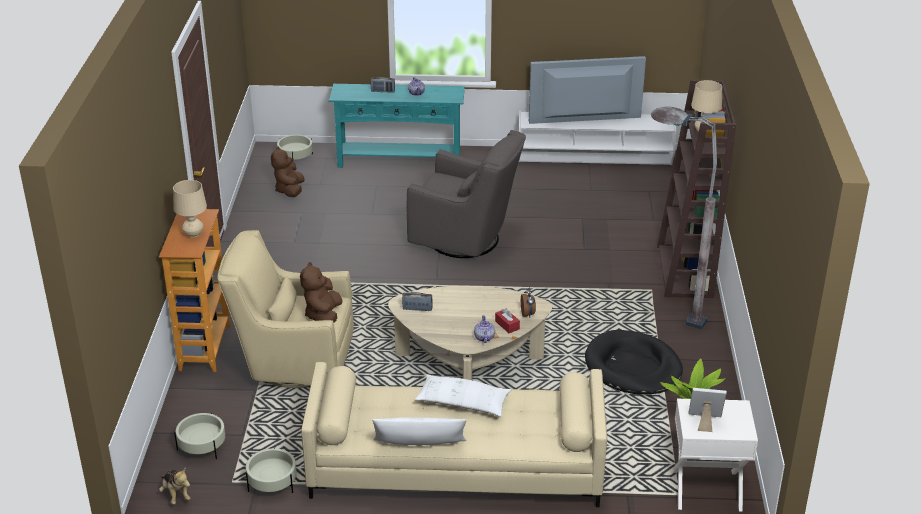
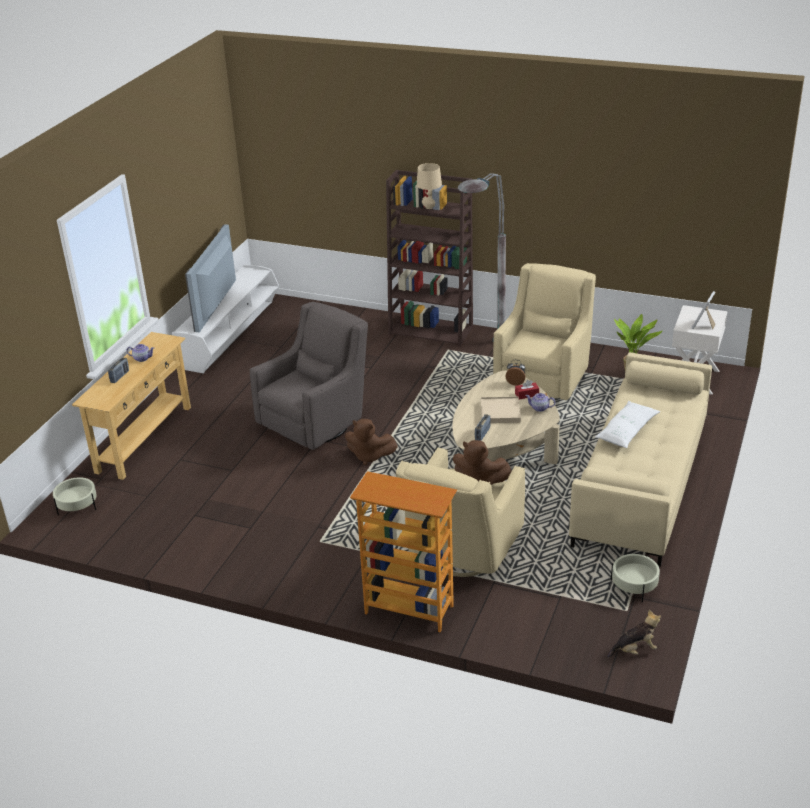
camera: 70 degrees left, 0 degrees up
(193, 234) = (409, 490): beige table lamp -> none
(202, 446) = (569, 626): beige planter -> none
(290, 191) = (144, 518): brown plush toy -> brown plush toy (369, 456)
(399, 161) = (143, 439): turquoise console table -> beige console table
(419, 445) = (675, 460): white pillow -> none
(464, 313) = (500, 412): none -> beige tray
(633, 367) = (544, 378): black dog bed -> beige armchair

